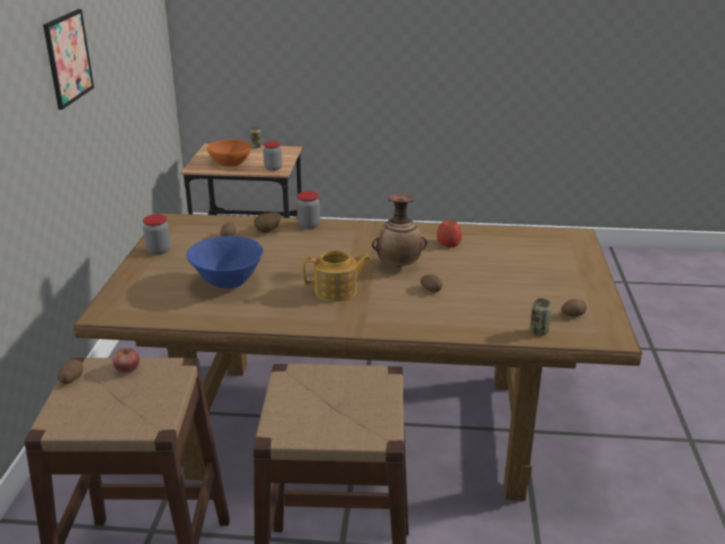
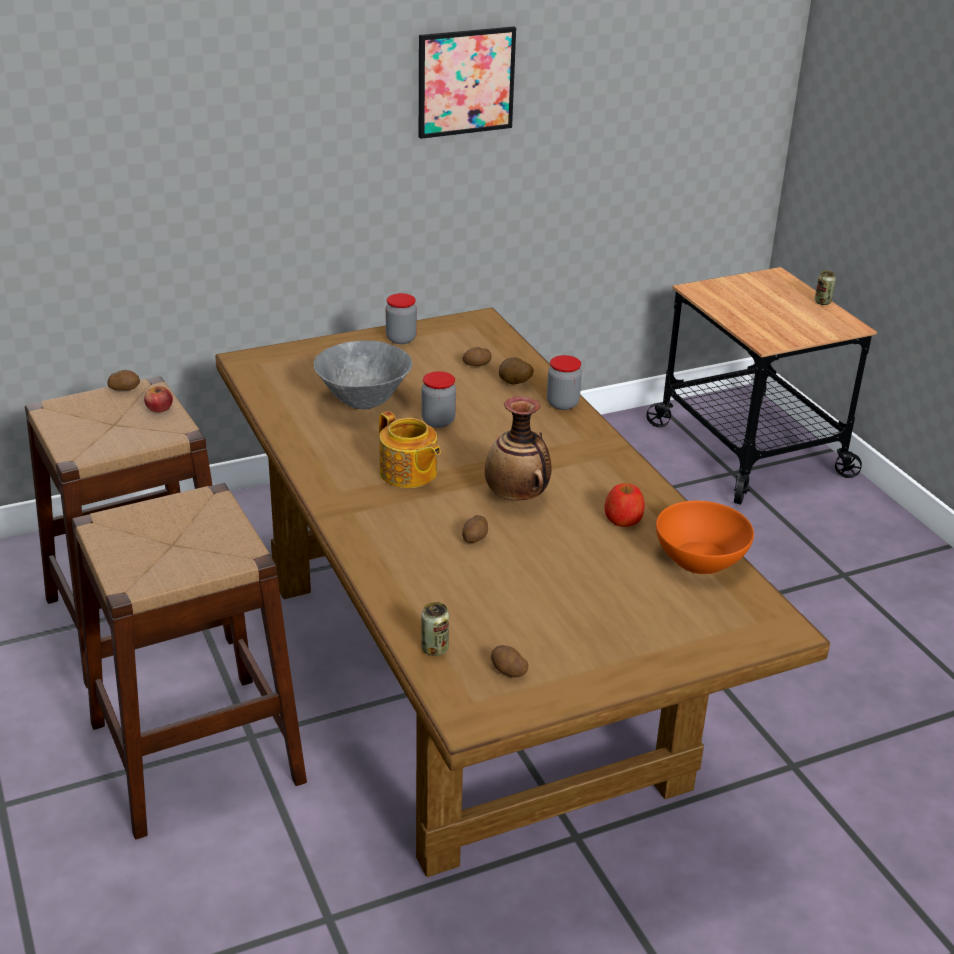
camera: 60 degrees right, 5 degrees up
(228, 284) = (364, 402): blue bowl -> grey bowl
(230, 162) = (746, 303): orange bowl -> orange bowl (701, 558)
(273, 168) = (770, 336): jar -> jar (438, 421)

